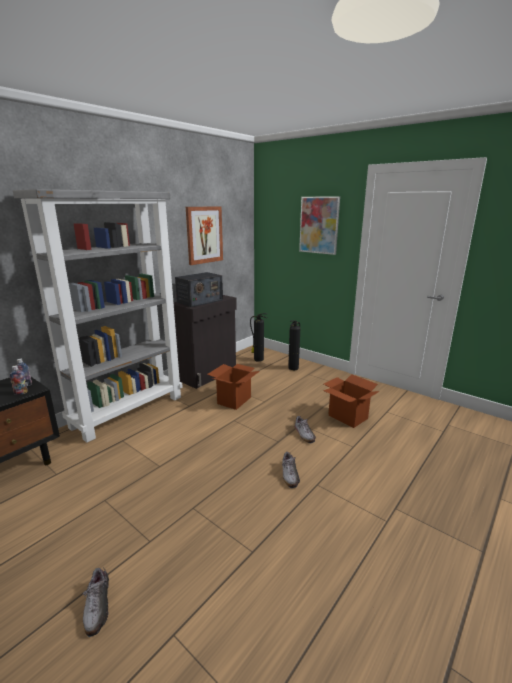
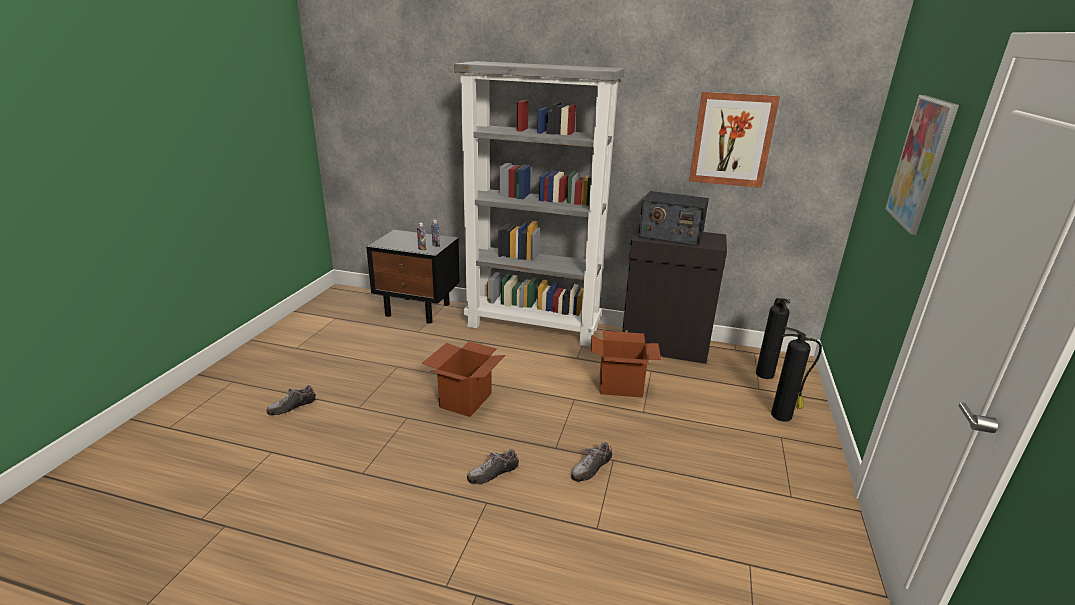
camera: 65 degrees right, 5 degrees up
(347, 417) = (680, 510): cardboard box -> cardboard box (465, 400)

